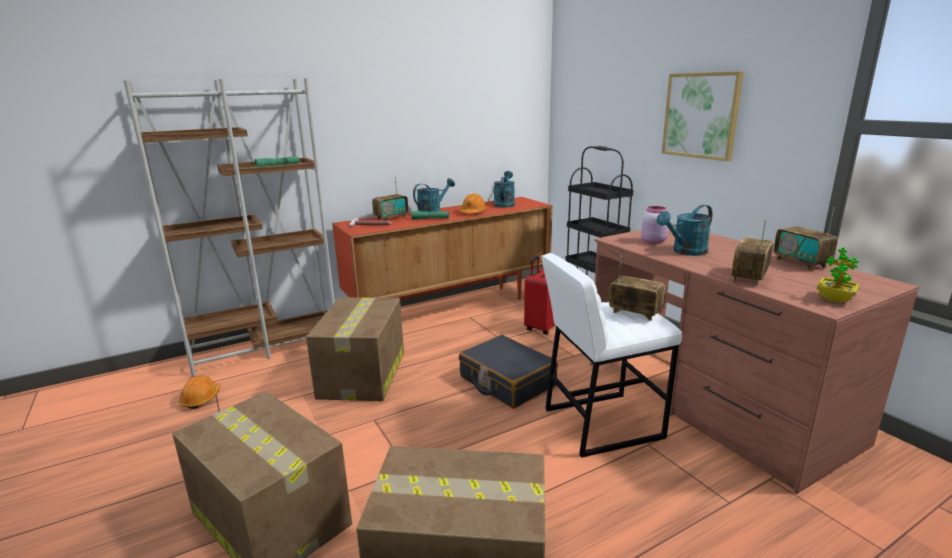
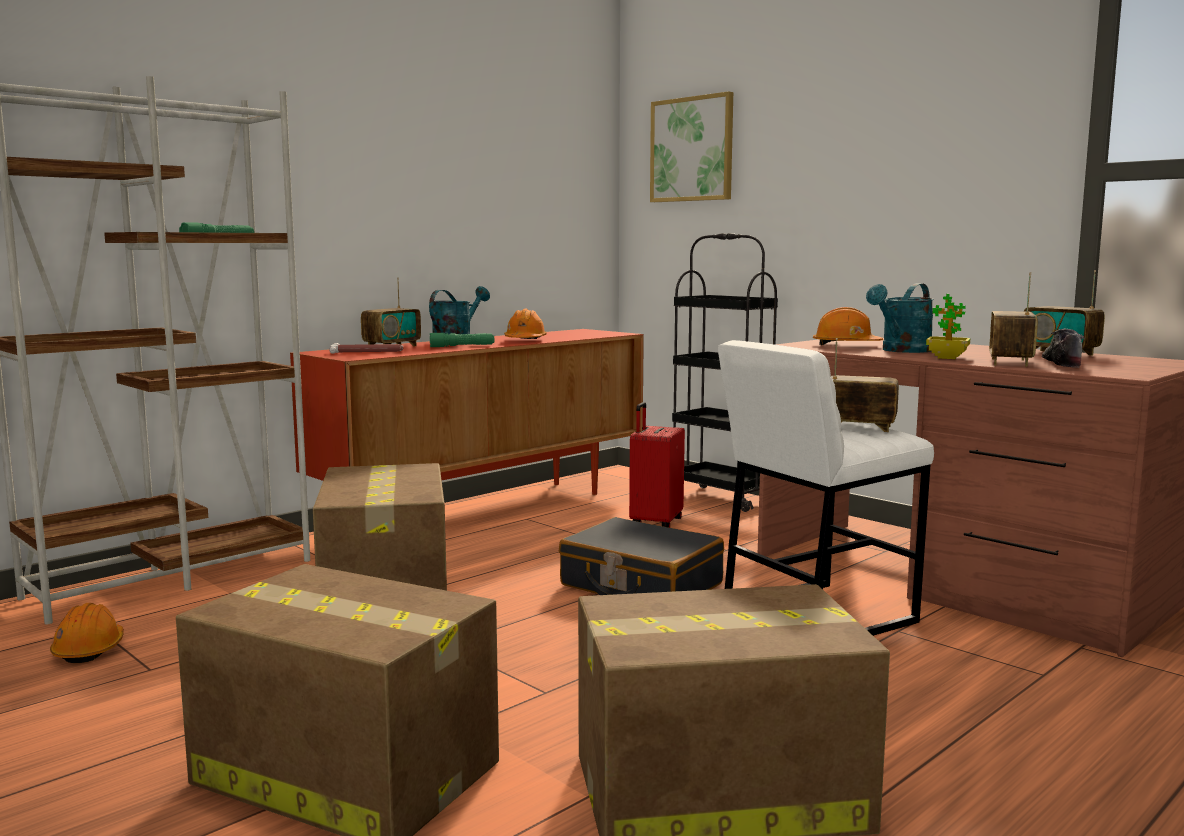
camera: 15 degrees left, 10 degrees down
(504, 204) = (565, 334): turquoise watering can -> none
(653, 241) = (846, 345): pink jar -> orange hard hat
(701, 115) = (878, 178): picture -> picture (692, 149)
(788, 283) = (1062, 364): none -> shoe
(835, 299) = (1131, 371): potted plant -> potted plant (947, 358)

